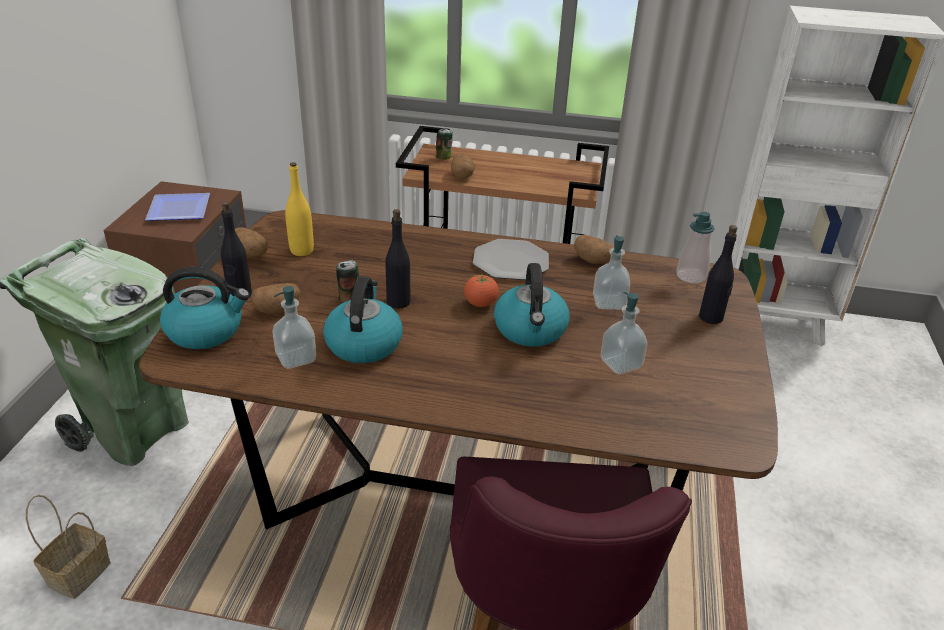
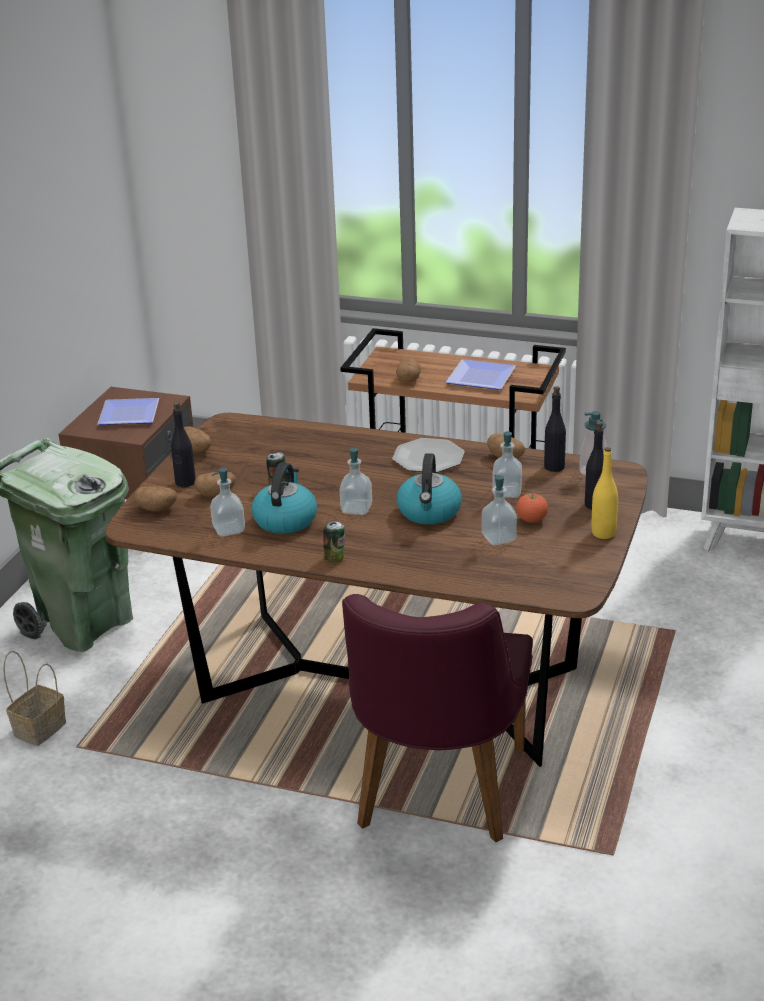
camera: 10 degrees right, 5 degrees down
(206, 331) = (157, 509): kettle -> potato
(301, 250) = (241, 447): yellow bottle -> yellow bottle (603, 533)
(398, 301) = (320, 489): black bottle -> black bottle (554, 467)
(444, 157) = (394, 361): can -> can (335, 558)
(445, 327) = (356, 509): none -> soap dispenser
(480, 304) = (391, 491): tomato -> tomato (531, 520)
(533, 175) = (482, 379): none -> plate

